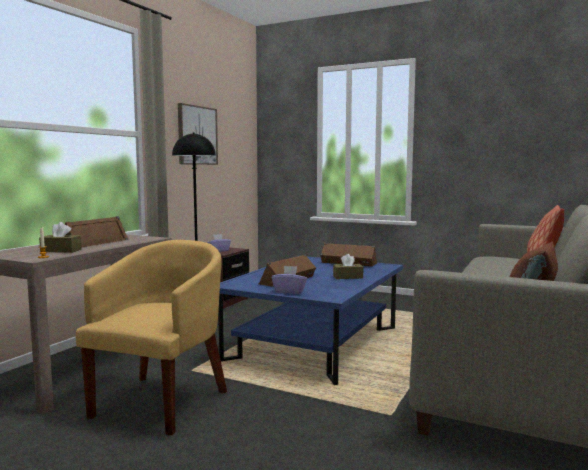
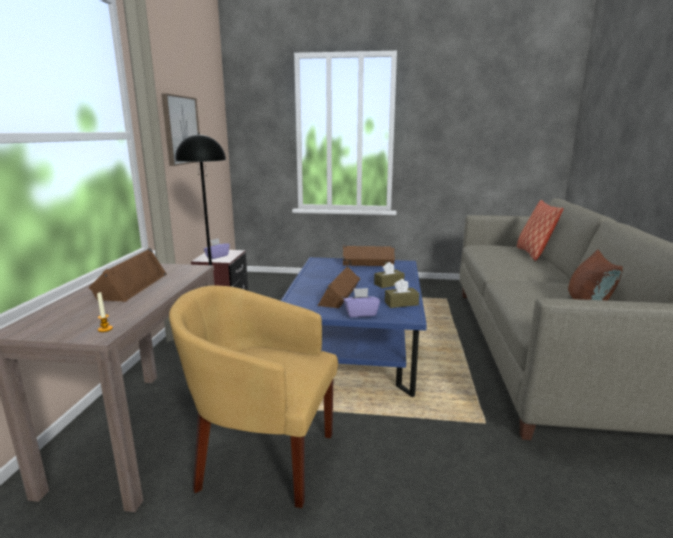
camera: 20 degrees left, 10 degrees up
(61, 250) = (110, 310): brown tissue box -> brown tissue box (401, 303)
(162, 401) = (262, 456): yellow armchair -> yellow armchair turned 75 degrees counterclockwise

